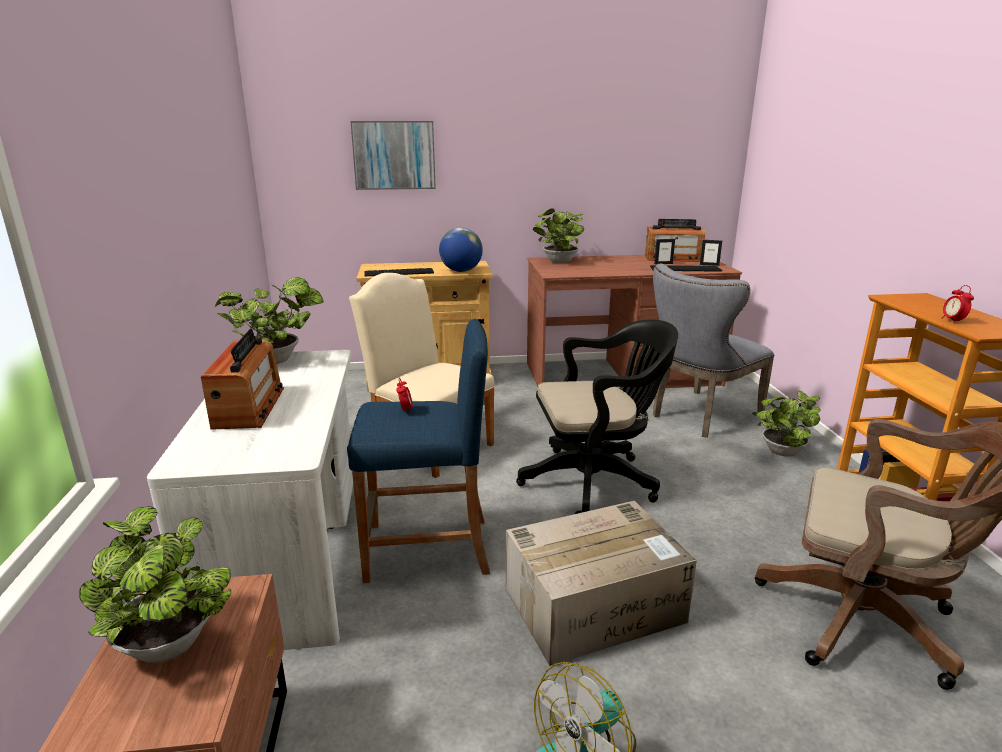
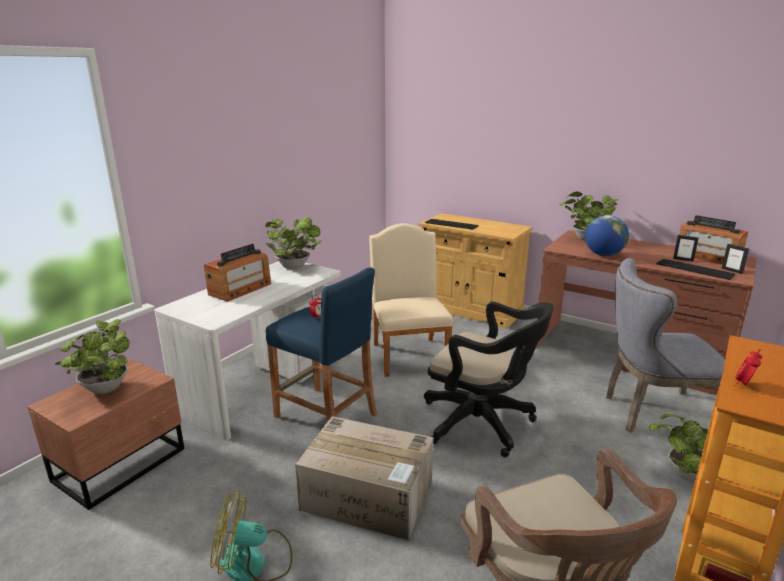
camera: 40 degrees right, 0 degrees up
(394, 155) = (473, 135): picture -> none
(461, 271) = (495, 231): globe -> globe (603, 255)

